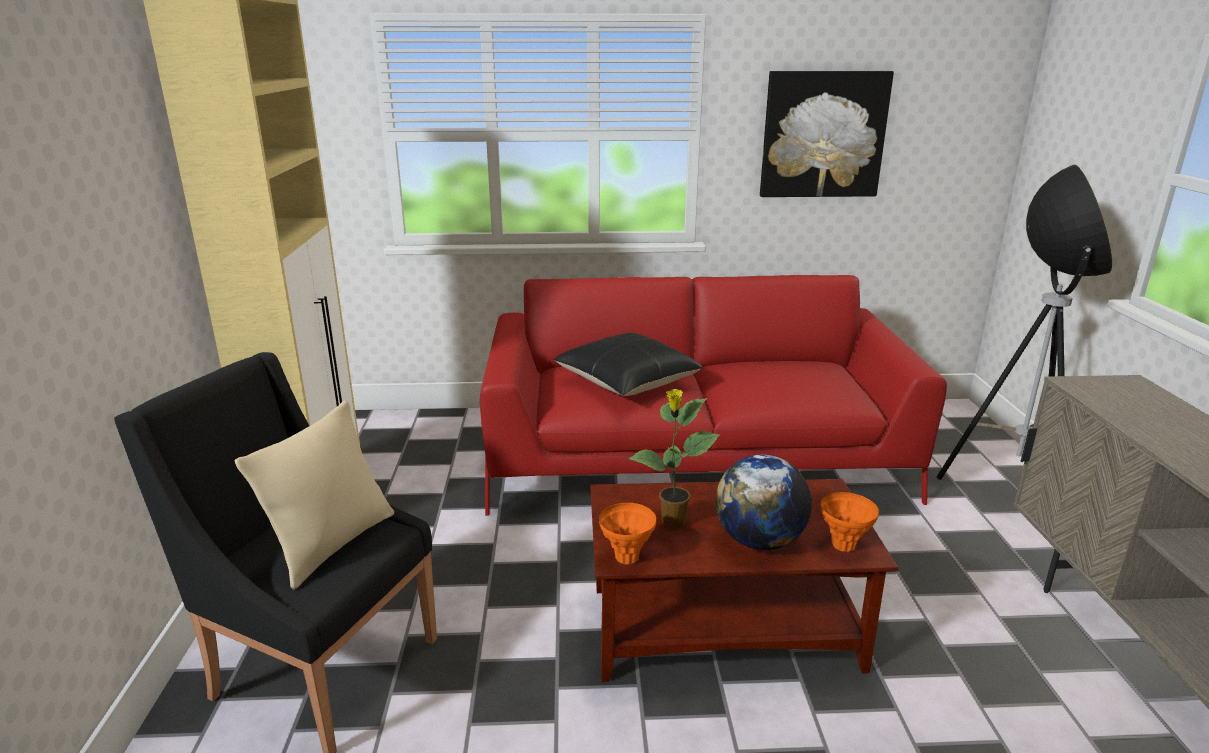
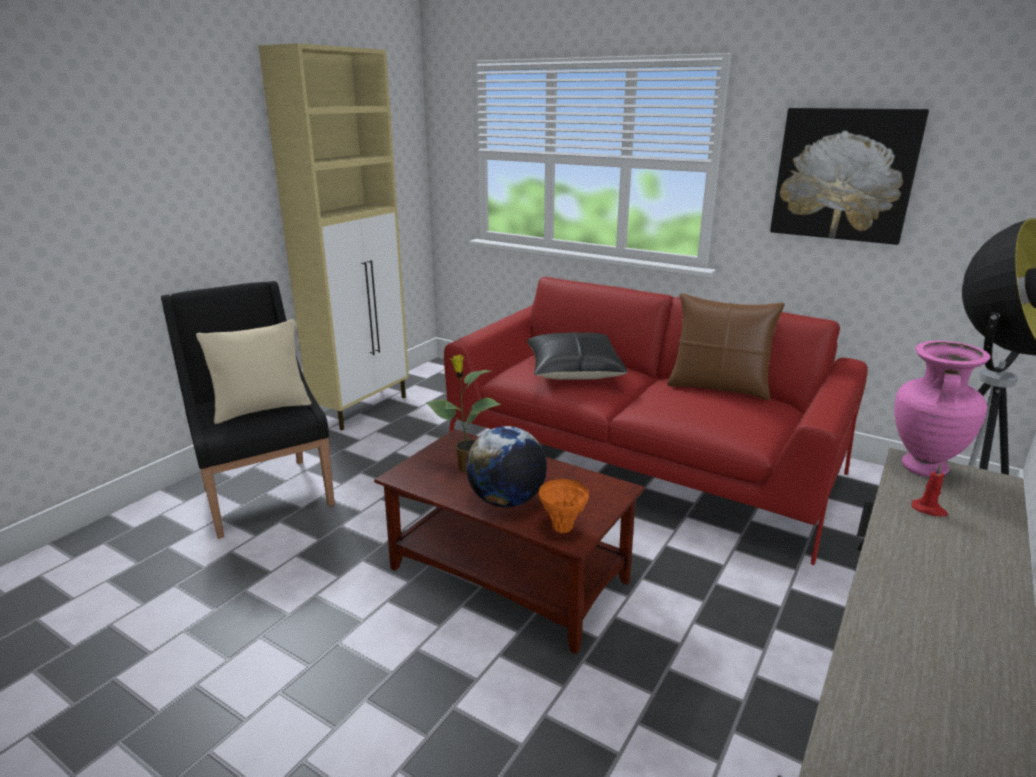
camera: 35 degrees right, 0 degrees up
(627, 558) = (406, 477): orange vase -> none
(771, 362) = (718, 387): none -> brown pillow
(1087, 386) = (922, 467): none -> pink vase
(1144, 417) = (929, 509): none -> red candle

